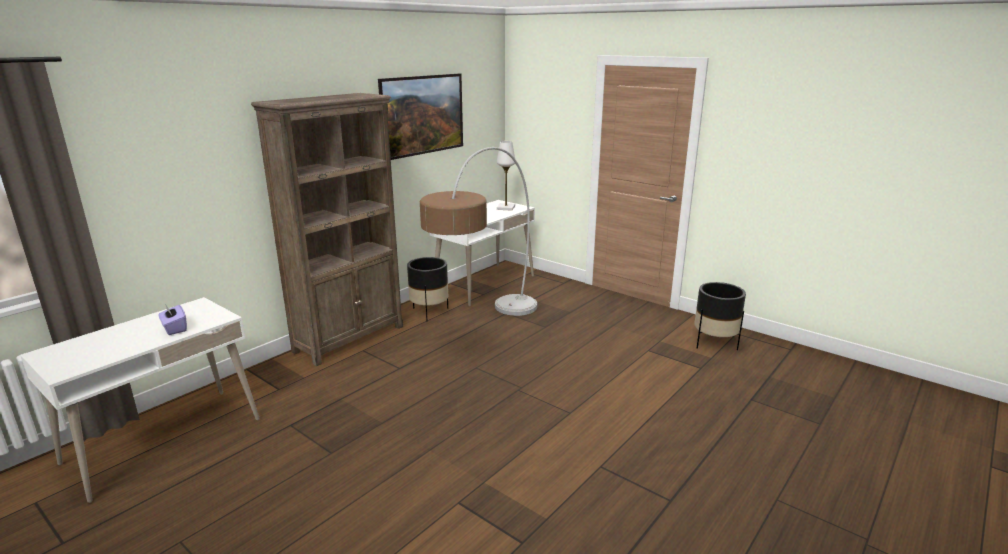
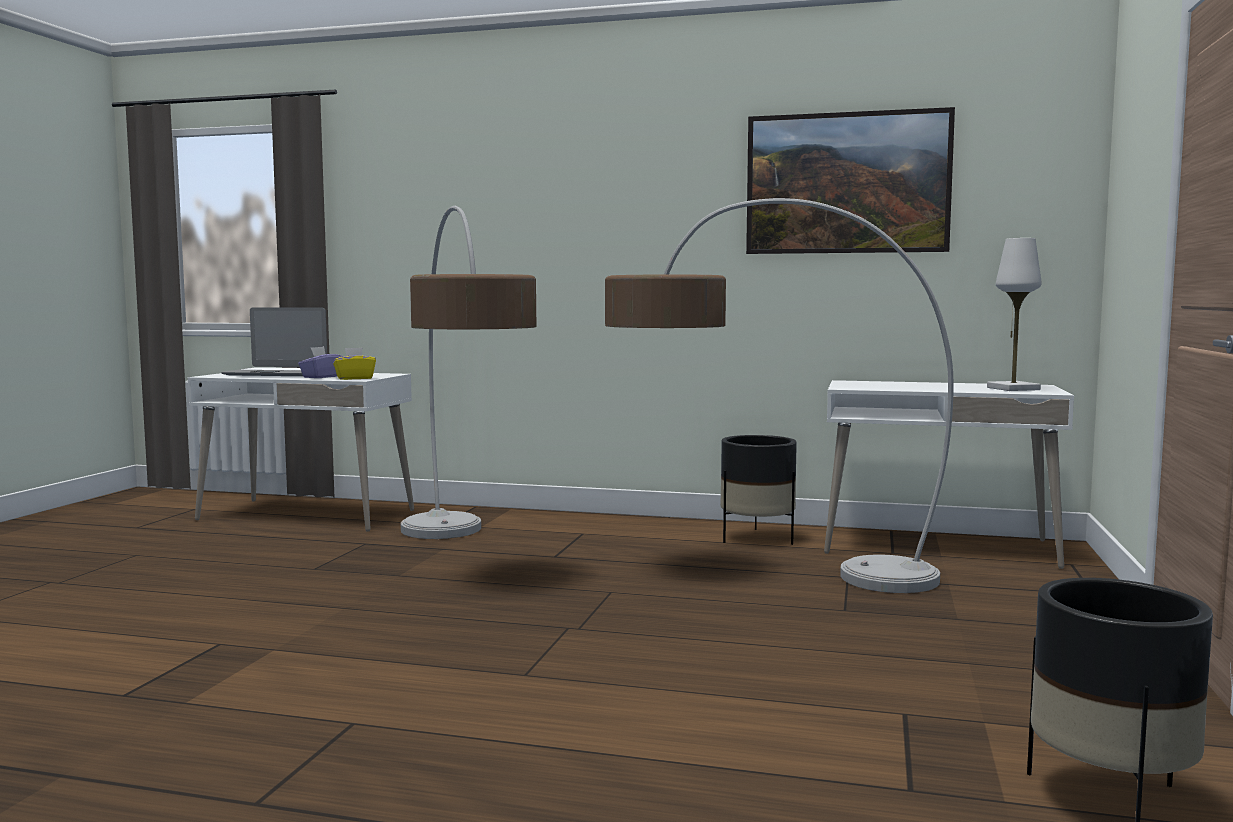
camera: 65 degrees right, 15 degrees down
(104, 343) = (276, 374): none -> laptop
(212, 318) = (354, 378): none -> yellow tissue box
(350, 338) = (607, 523): brown bookcase -> none
(366, 395) = (461, 557): none -> floor lamp

